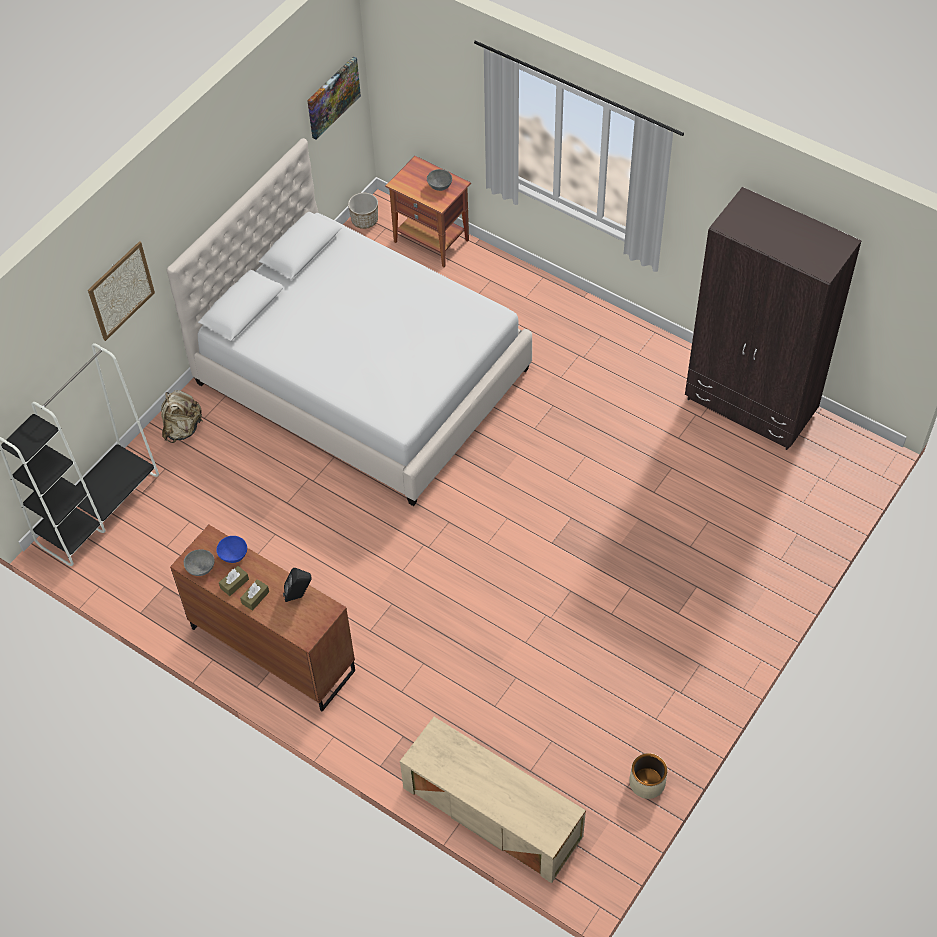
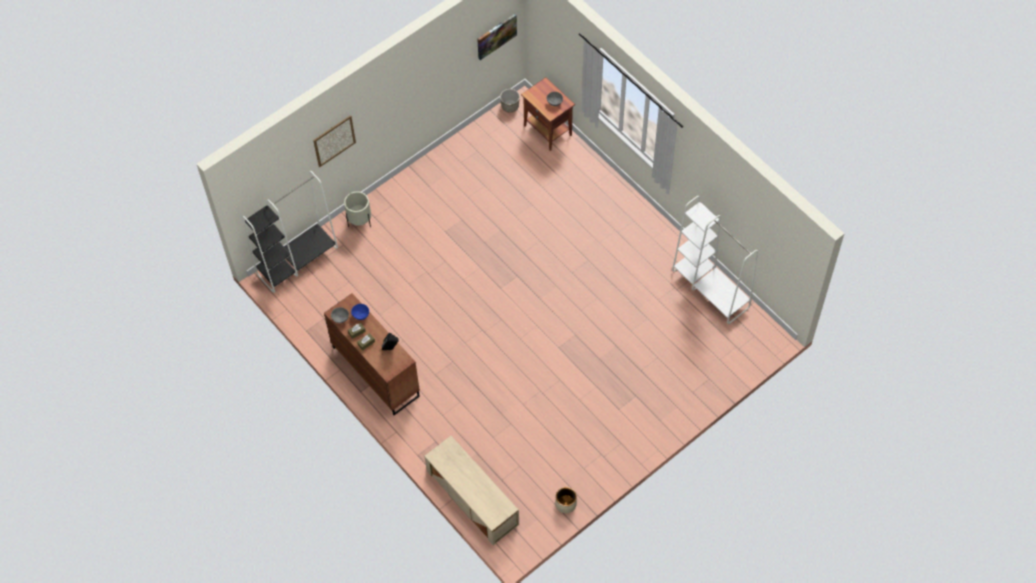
camera: 15 degrees right, 5 degrees up
(182, 428) = (360, 221): beige backpack -> beige planter
(362, 375) = (477, 212): white bed -> none
(750, 406) = (710, 290): brown wardrobe -> white clothes rack

